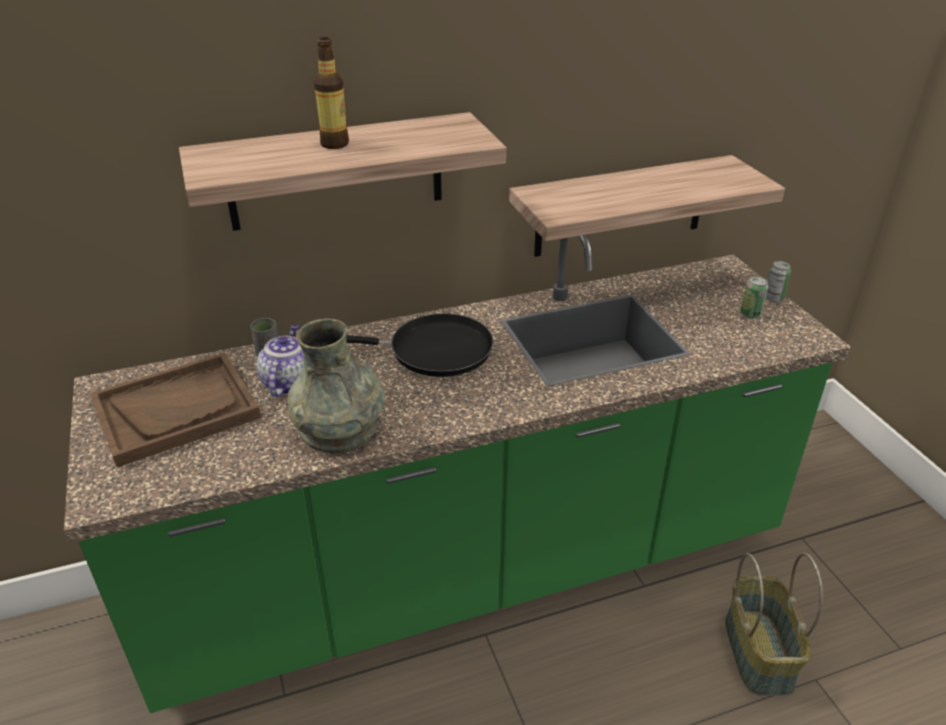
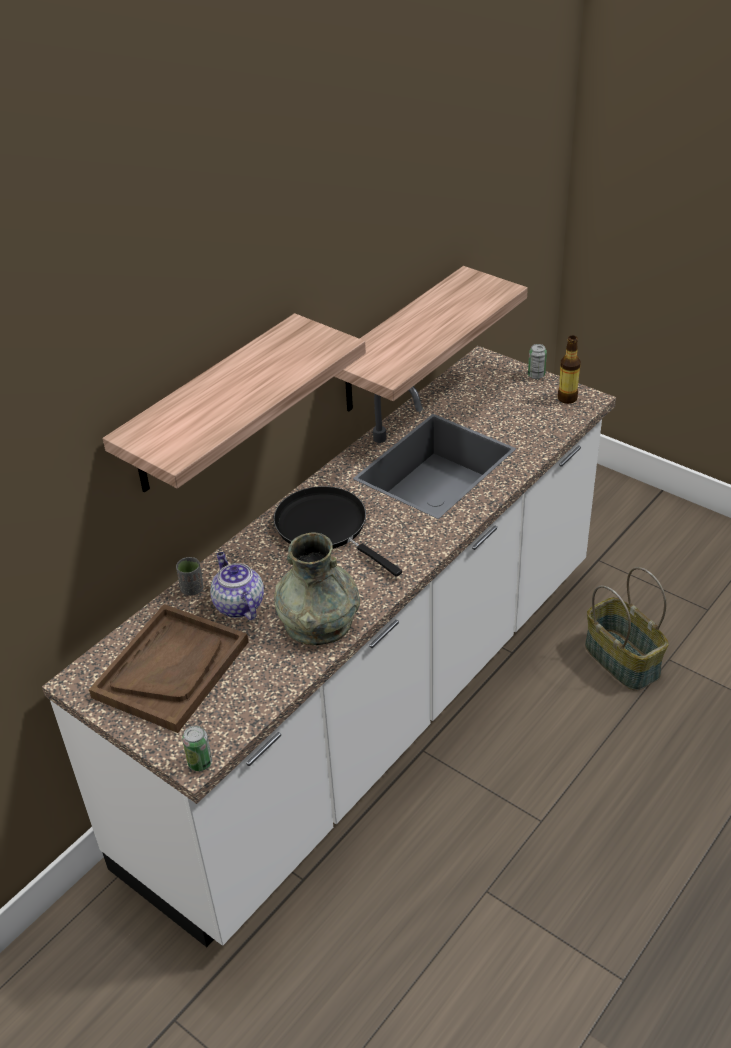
camera: 30 degrees left, 5 degrees up
(334, 144) = (231, 386): bottle -> bottle (567, 398)
(433, 351) = (326, 527): black frying pan -> black frying pan turned 105 degrees counterclockwise
(473, 572) = (375, 709): green counter -> white counter
(750, 314) = (531, 396): can -> can (200, 763)

